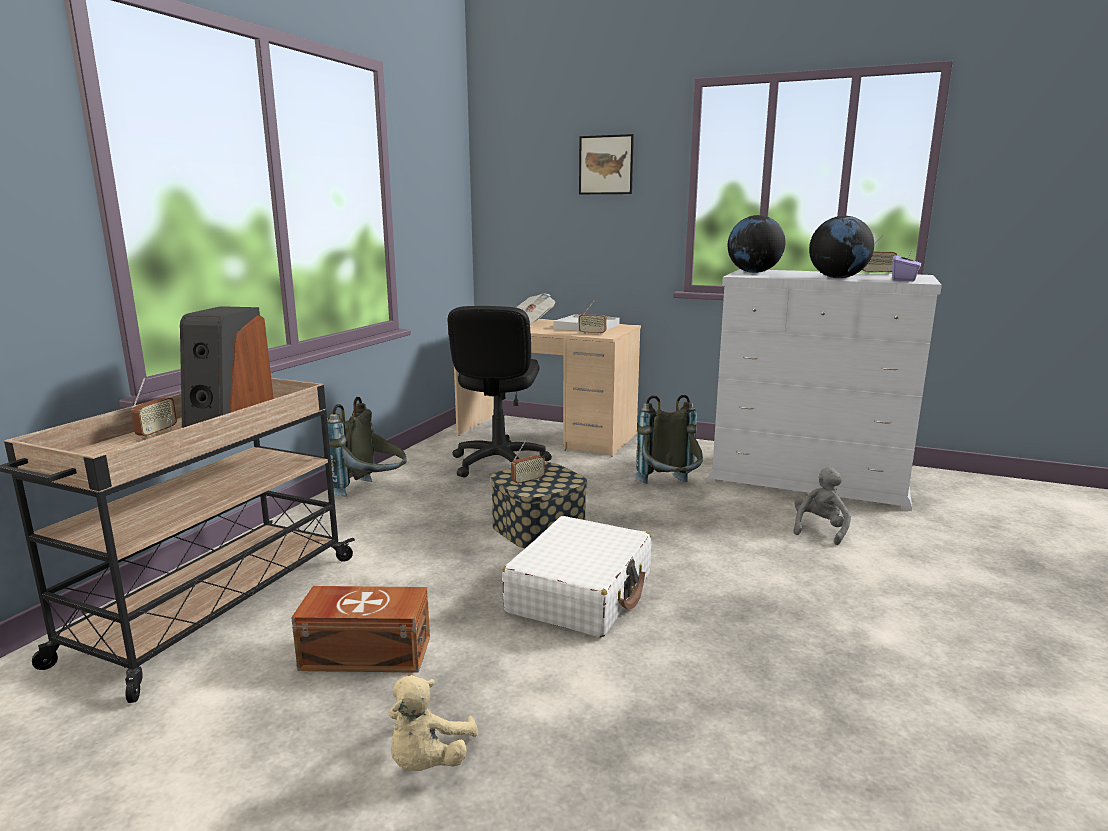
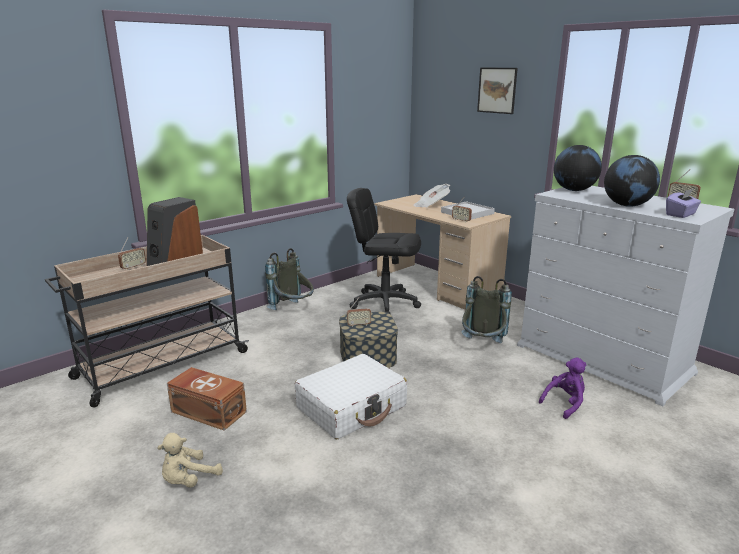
camera: 25 degrees right, 5 degrees up
(498, 463) = (384, 303): black office chair -> black office chair turned 75 degrees clockwise
(820, 530) = (565, 403): grey plush toy -> purple plush toy

